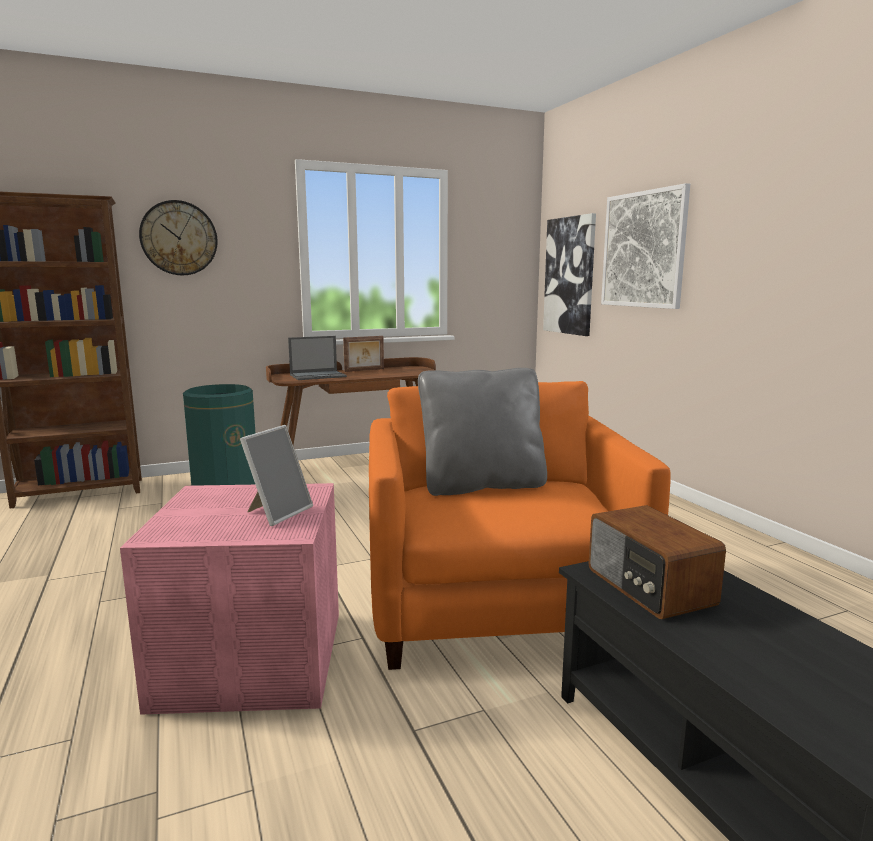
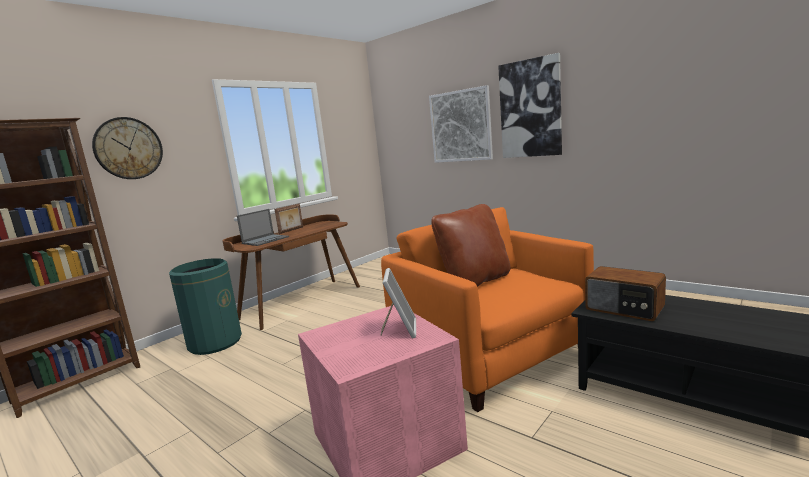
camera: 25 degrees left, 0 degrees up
(482, 485) = (475, 282): grey pillow -> brown pillow
(569, 276) = (404, 147): picture -> picture (530, 109)

